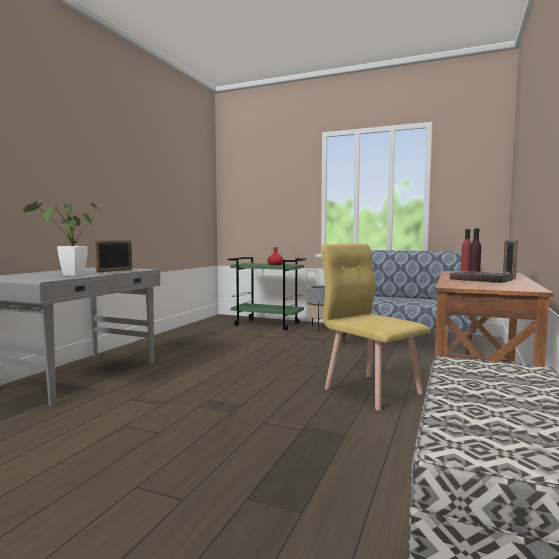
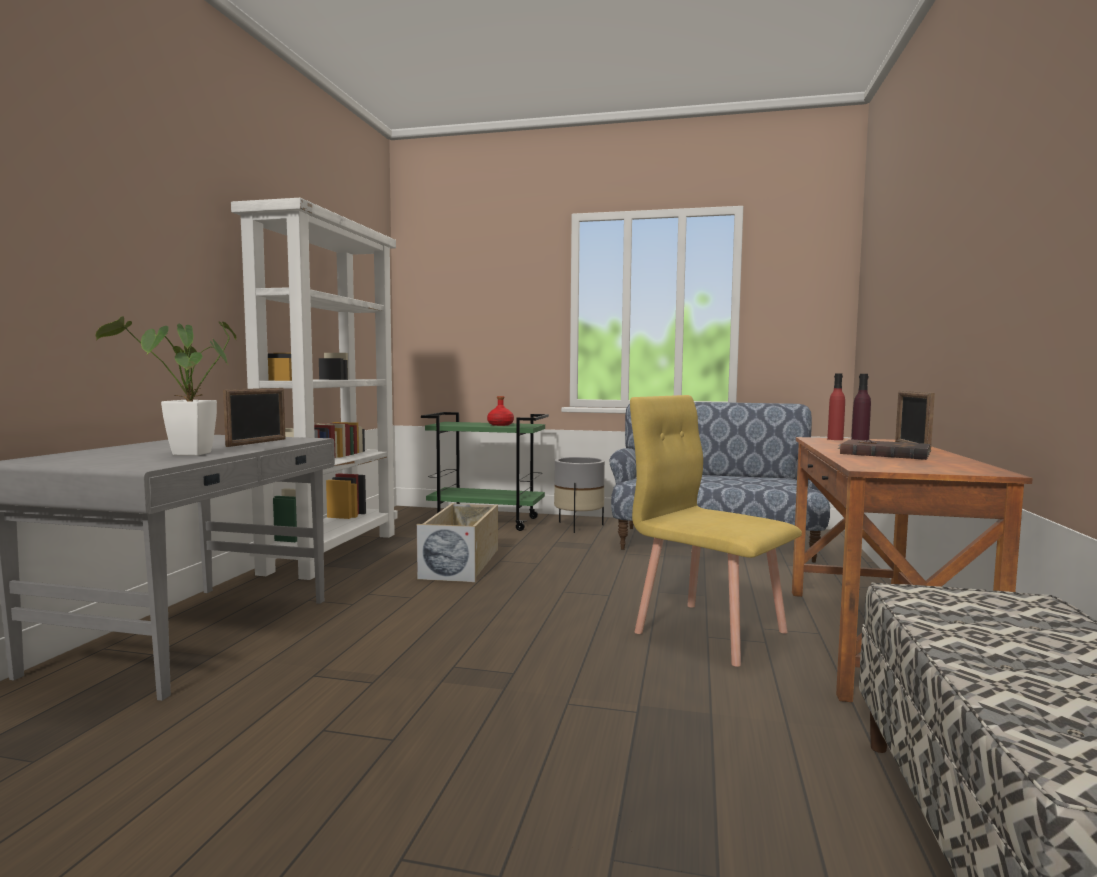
camera: 10 degrees left, 0 degrees up
(169, 338) = (332, 552): none -> white bookcase
(240, 346) = (461, 563): none -> beige storage box

